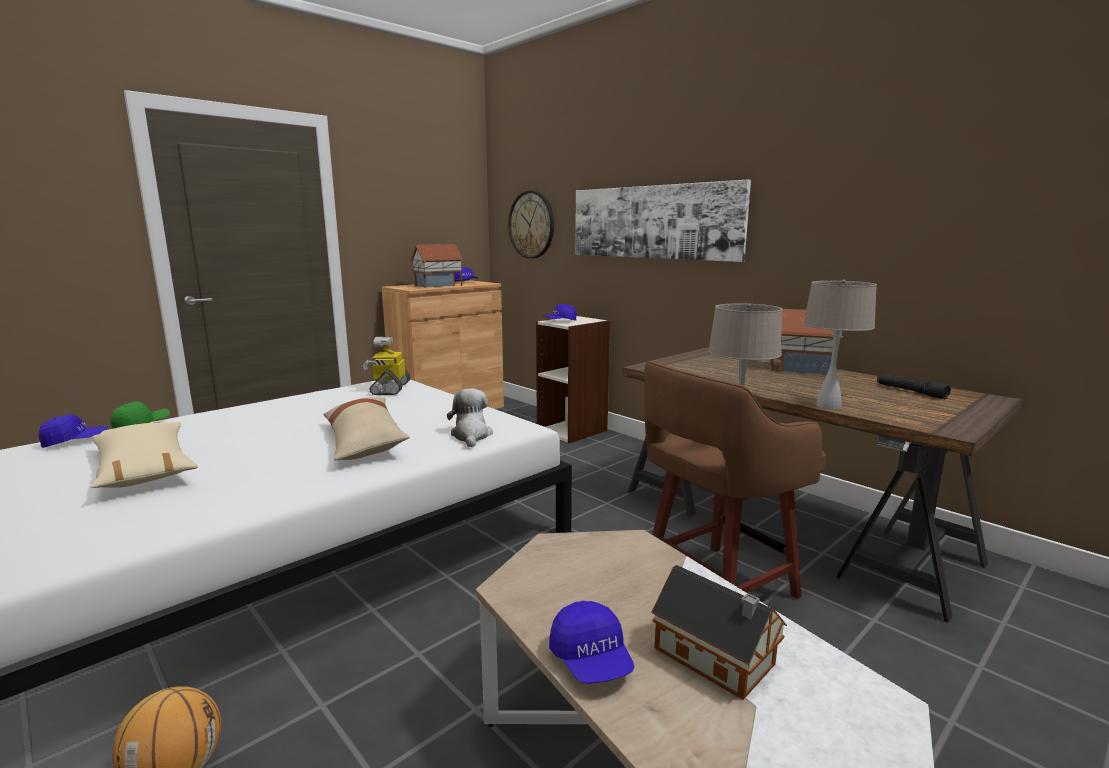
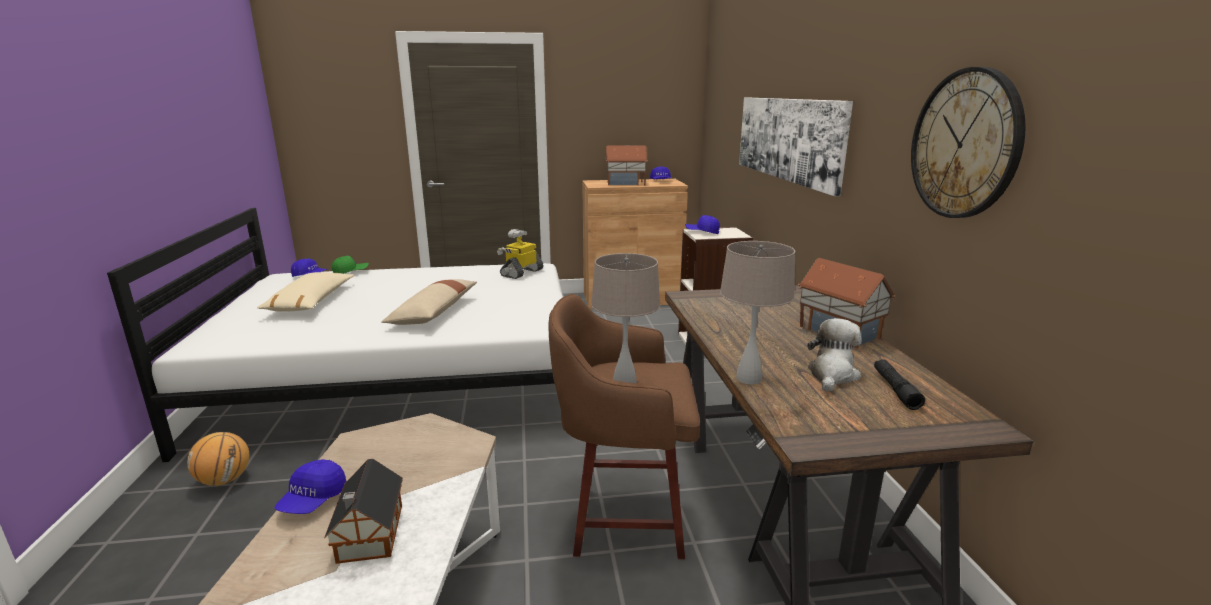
camera: 35 degrees right, 5 degrees up
(471, 436) = (500, 326): plush toy -> plush toy (832, 375)
(531, 225) = (722, 128): wall clock -> wall clock (965, 144)

